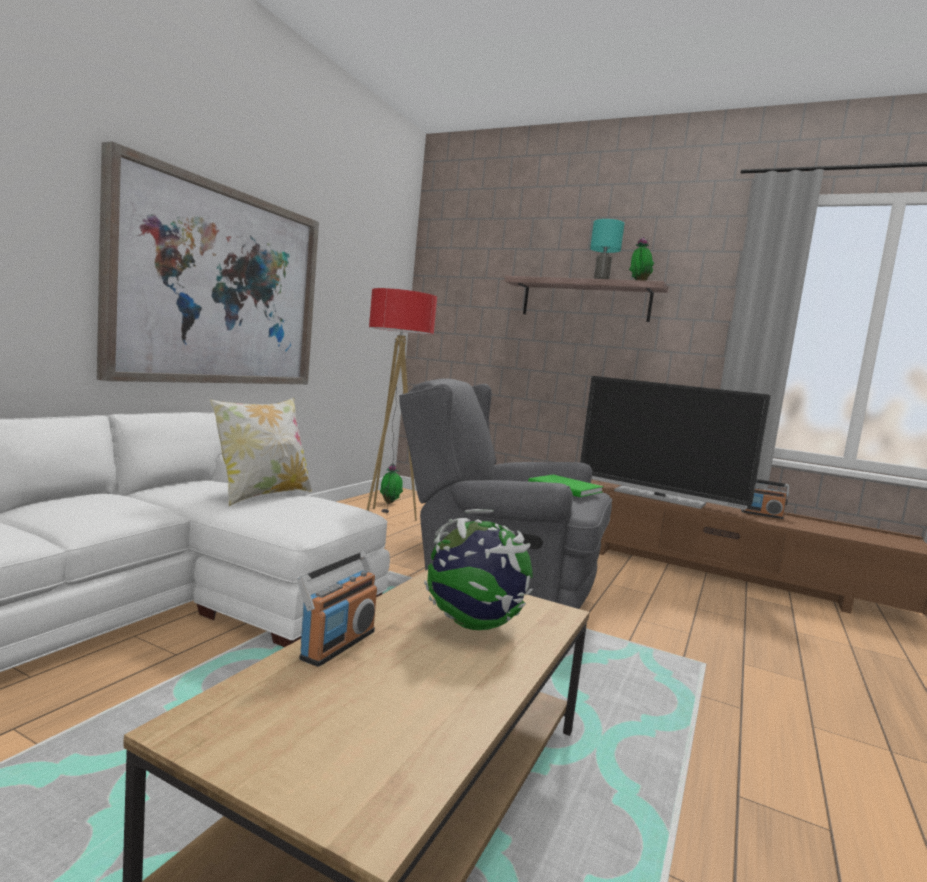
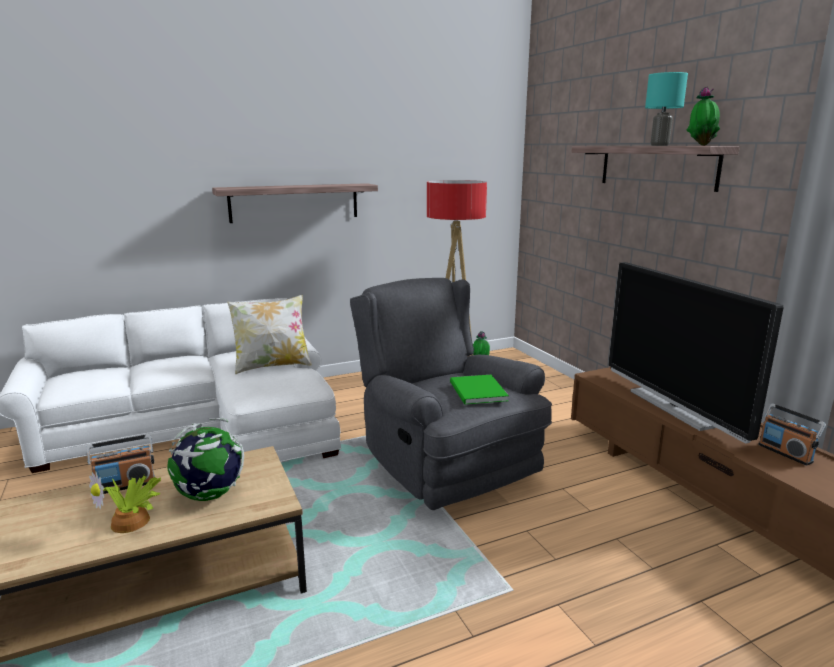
camera: 40 degrees right, 10 degrees up
(221, 287) = (294, 202): picture -> shelf
(446, 677) = (133, 521): none -> potted plant

